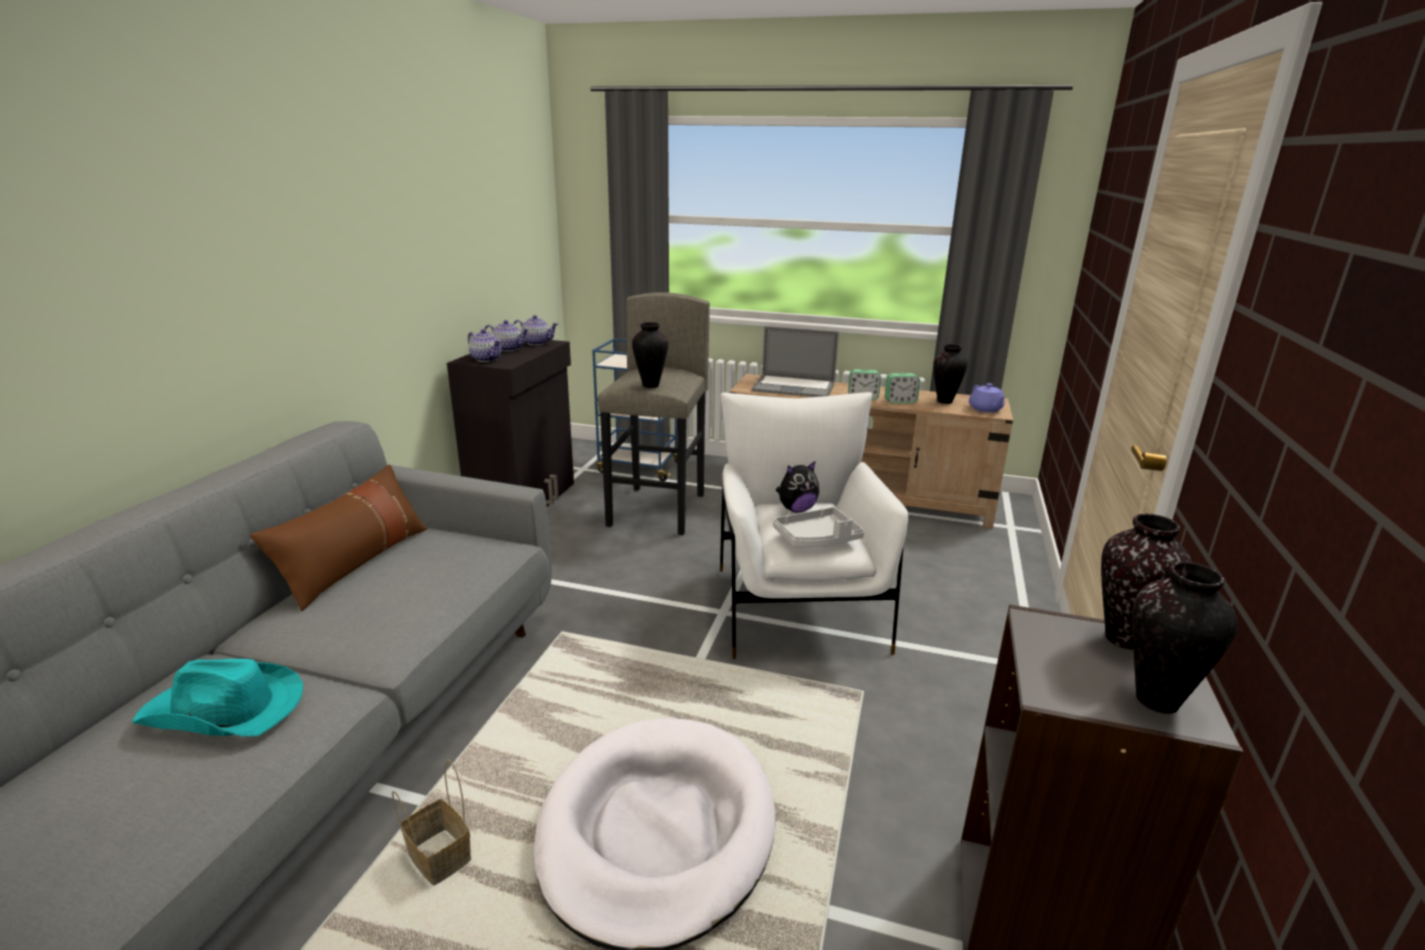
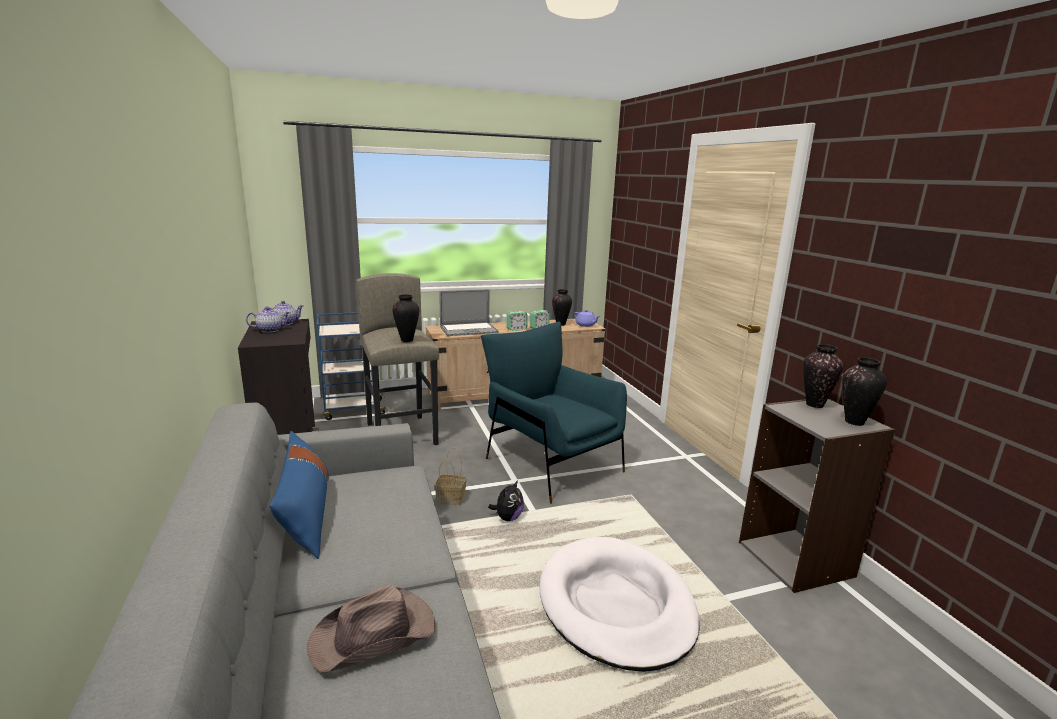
camera: 35 degrees left, 5 degrees down
(224, 710) = (374, 635): turquoise hat -> brown hat
(355, 562) = (306, 515): brown pillow -> blue pillow
(437, 857) = (516, 684): basket -> basket (449, 498)
(487, 359) = (268, 340): teapot -> none
(796, 509) = (546, 401): plush toy -> plush toy (508, 518)
(798, 604) = (551, 463): white armchair -> blue armchair
(817, 538) = (580, 412): grey tray -> none

